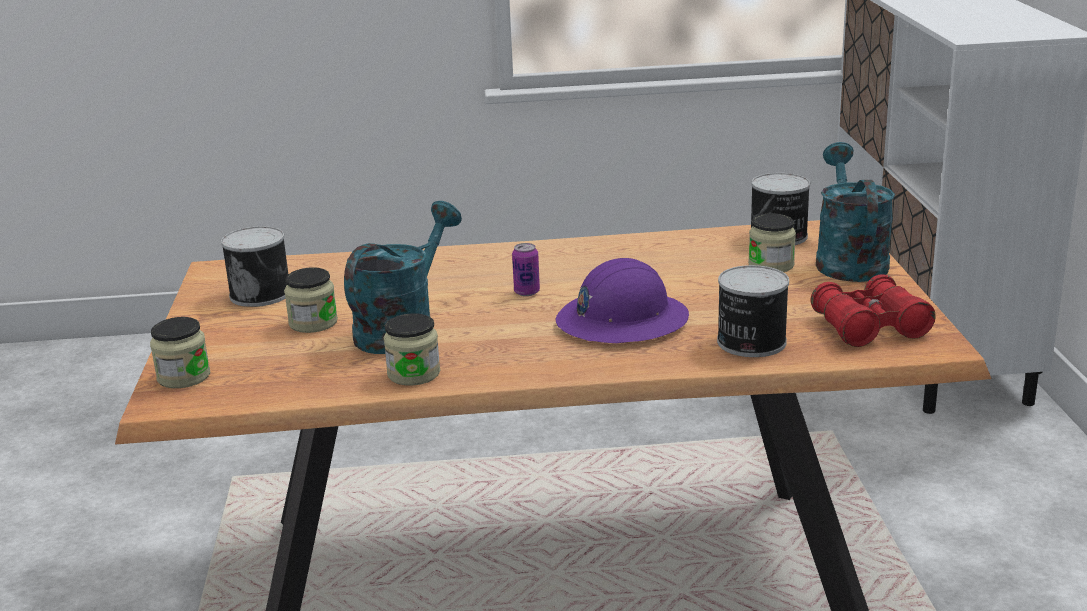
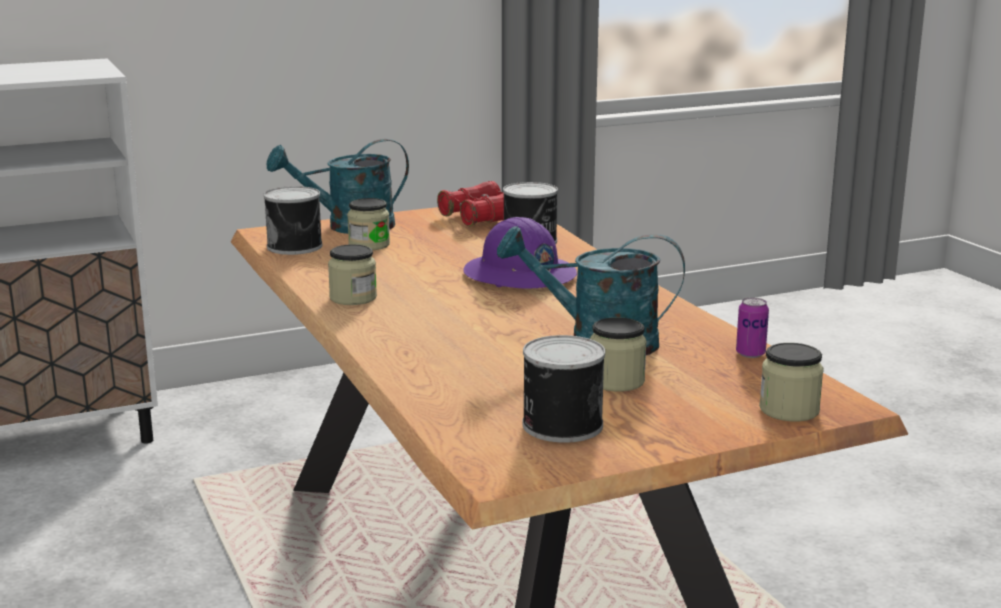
camera: 110 degrees left, 5 degrees down
(413, 374) = (681, 324): jar -> jar (353, 298)
(527, 292) = (477, 310): can -> can (750, 354)

